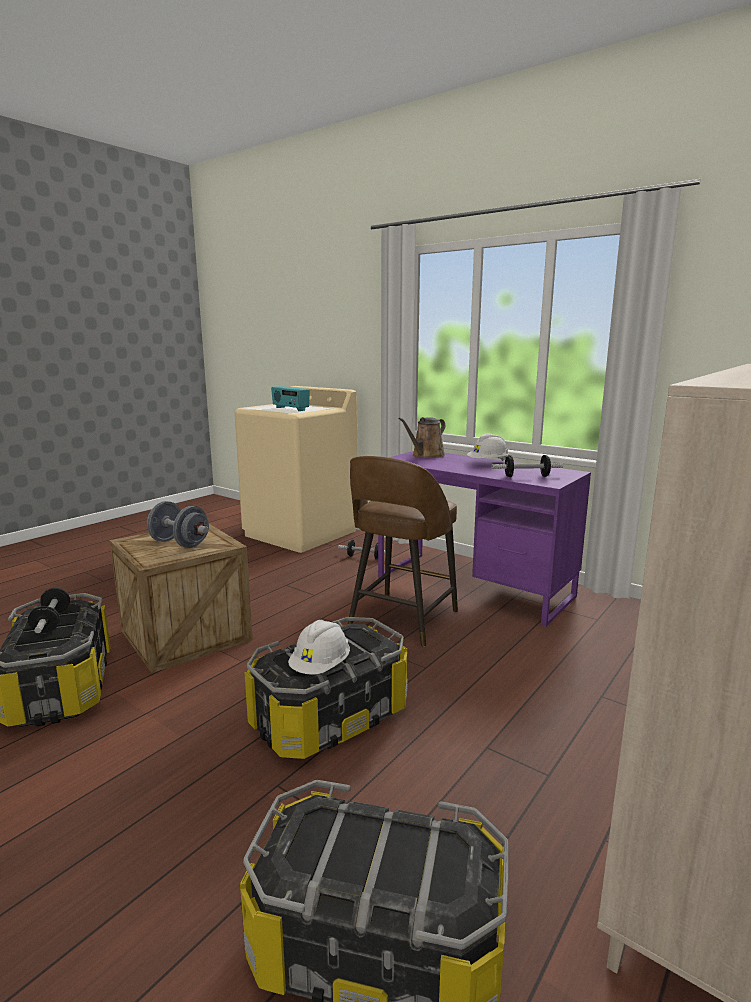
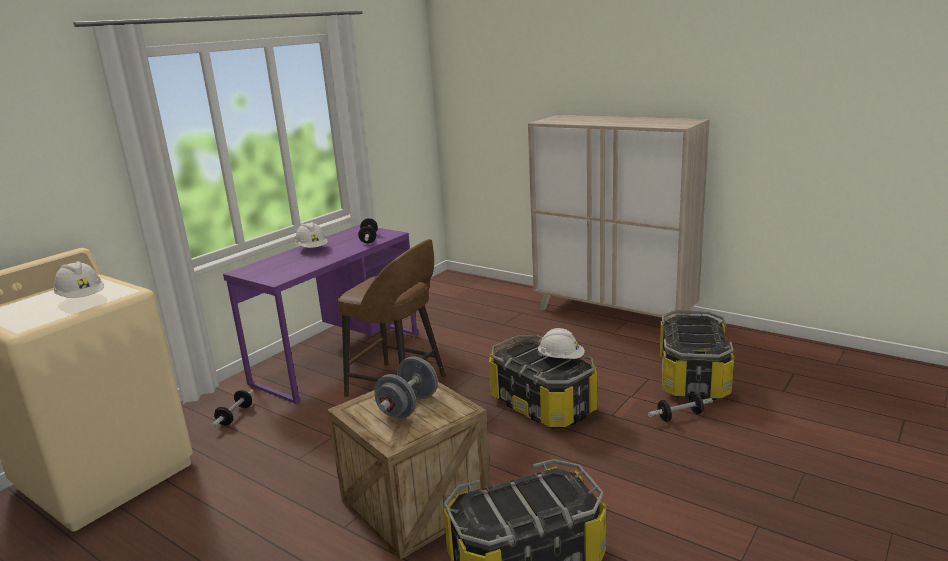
camera: 90 degrees left, 5 degrees up
(51, 622) = (513, 503): dumbbell -> dumbbell (680, 416)
(290, 409) = (82, 298): radio -> white hard hat
(426, 455) = (263, 269): brown watering can -> none

